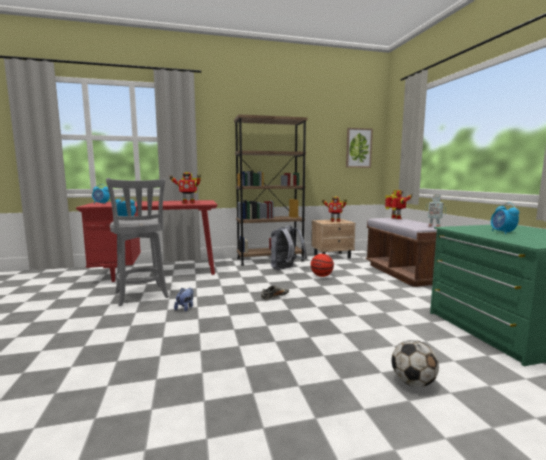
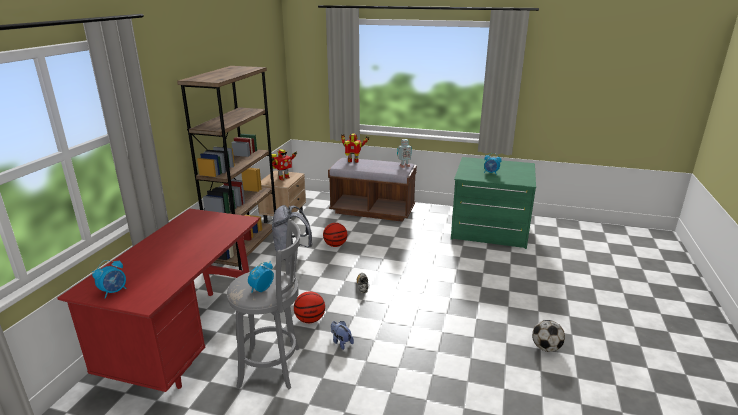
camera: 60 degrees left, 15 degrees up
(188, 203) = (222, 231): toy robot -> none
(207, 292) = (310, 320): none -> basketball
(358, 148) = (272, 82): picture -> none
(413, 382) = (523, 286): football -> football (546, 348)

